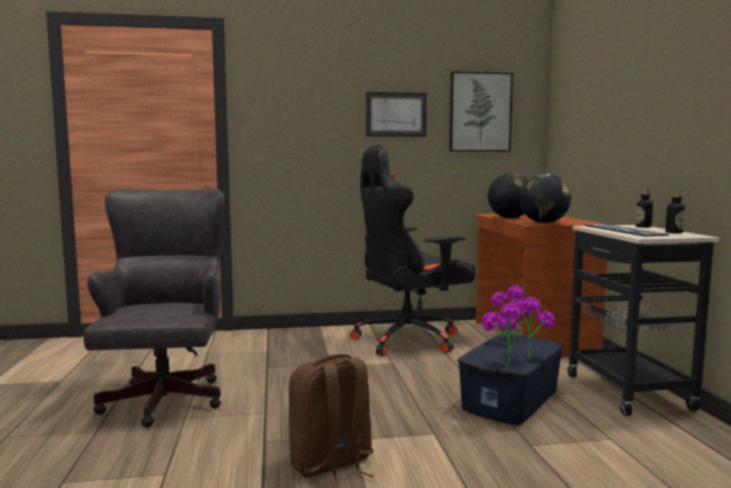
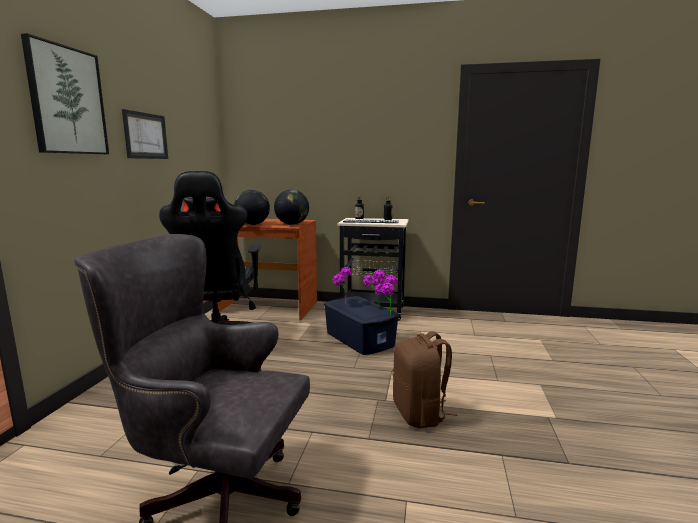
camera: 70 degrees left, 5 degrees up
(480, 112) = (193, 137): picture -> picture (67, 101)

